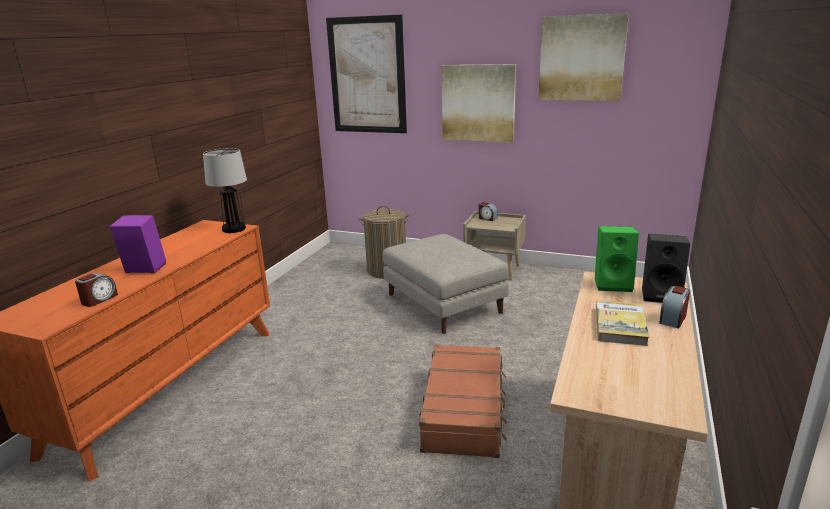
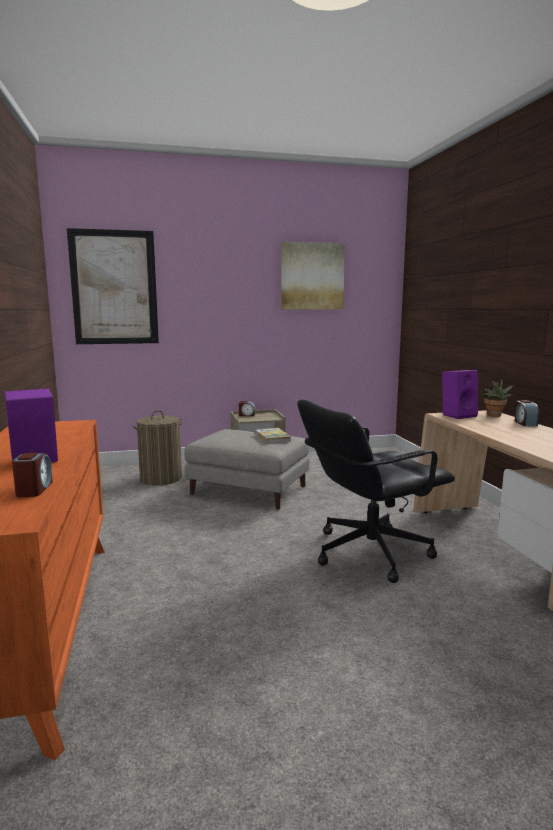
camera: 35 degrees left, 10 degrees down
(234, 229) = (74, 424): table lamp -> none
(465, 410) = (369, 552): brown suitcase -> black office chair
(478, 103) = (229, 313): picture -> none
(613, 284) = (458, 415): green speaker -> purple speaker
(620, 325) = (508, 430): book -> book (272, 437)
(662, 295) = (494, 416): black speaker -> potted plant

